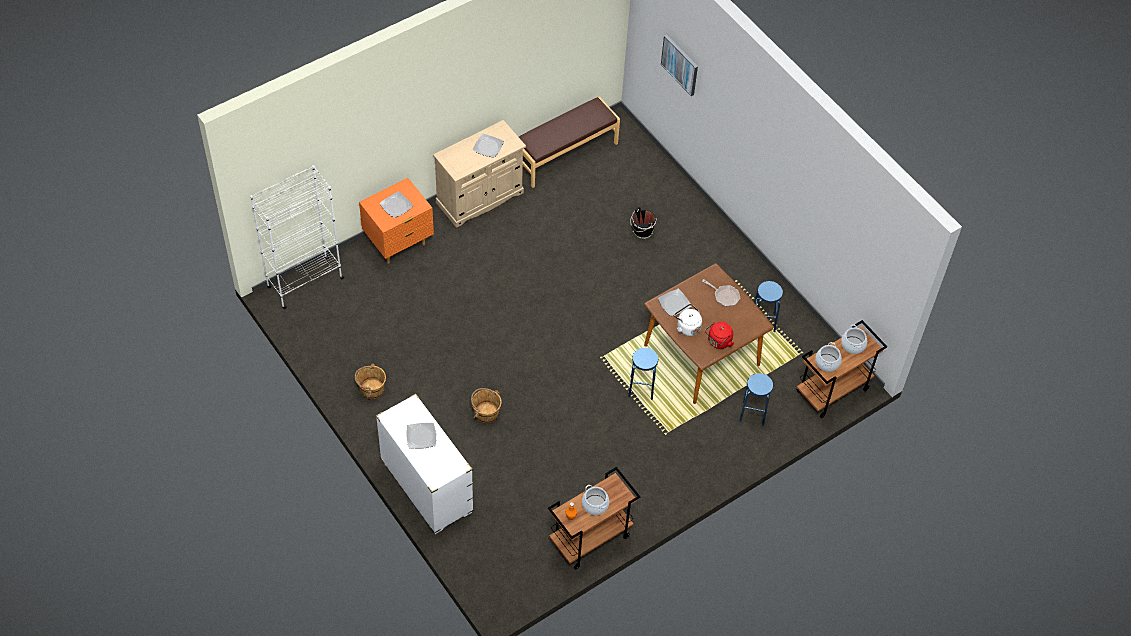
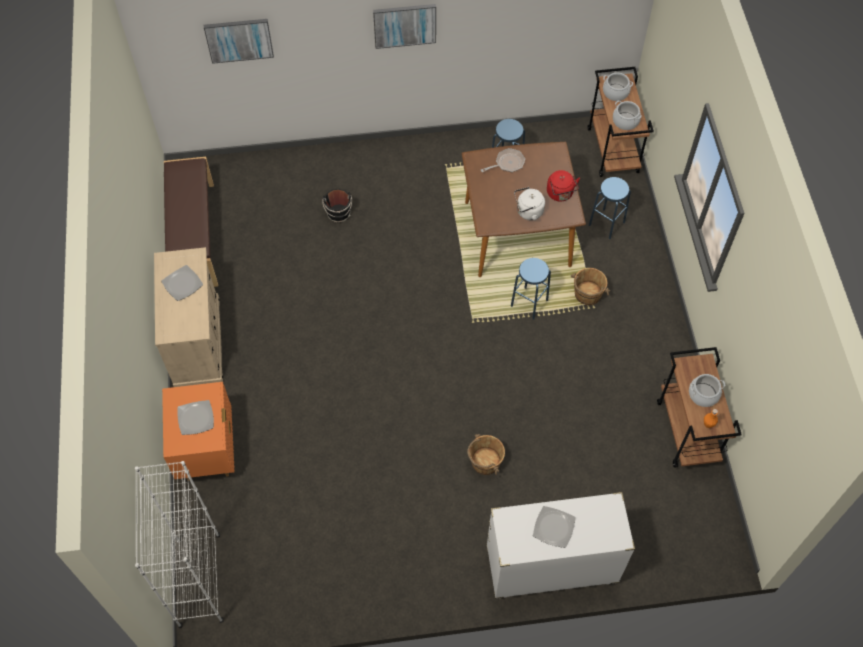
camera: 60 degrees left, 5 degrees up
(371, 389) = (392, 568): brown bucket -> brown bucket (587, 294)
(674, 303) = (492, 209): plate -> none
(765, 153) = (404, 25): none -> picture

